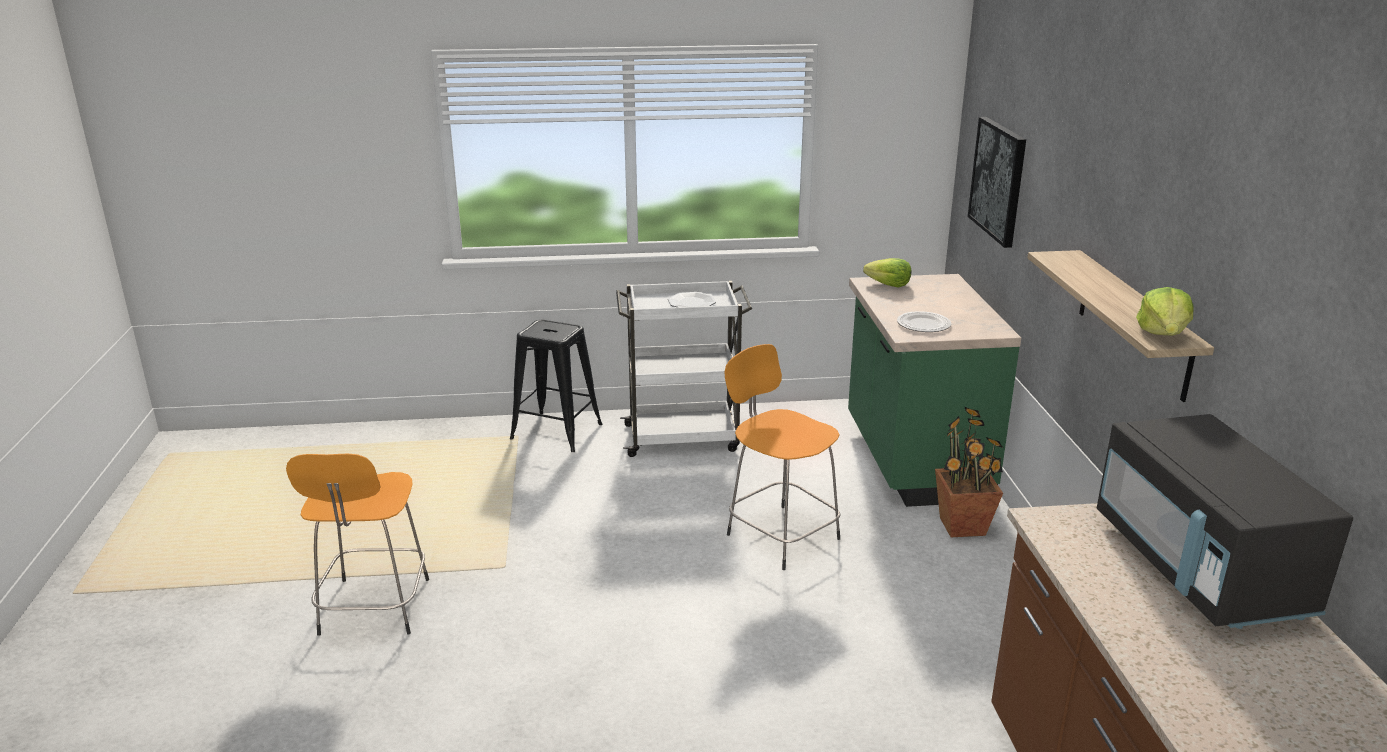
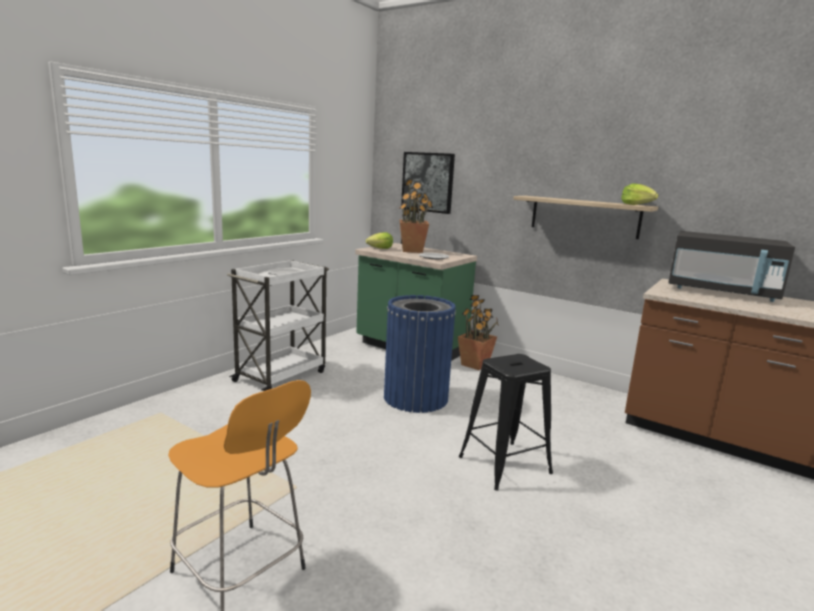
camera: 50 degrees left, 10 degrees down
(556, 432) = (187, 401): black stool -> black stool (504, 465)
(780, 535) = (415, 398): orange stool -> blue trash can
(932, 300) = (412, 250): none -> potted plant

